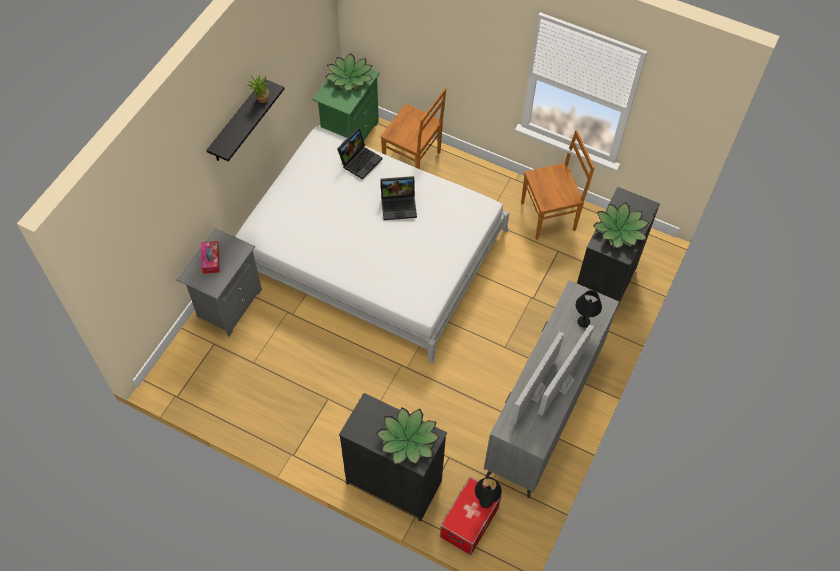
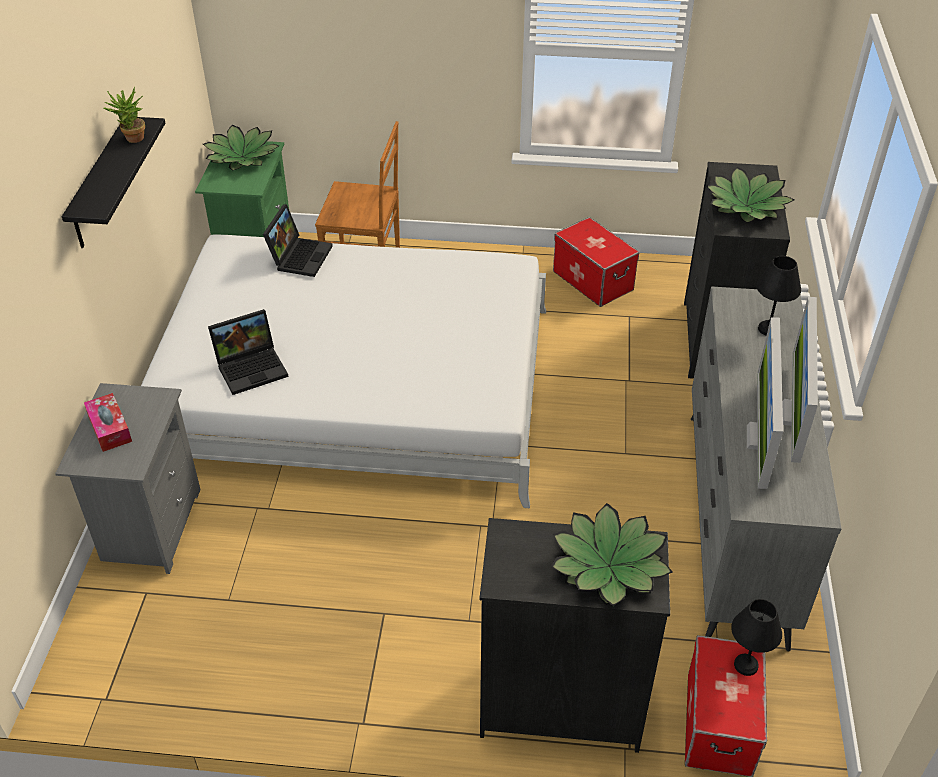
camera: 20 degrees left, 15 degrees down
(399, 205) = (387, 293): laptop -> laptop (252, 367)
(550, 216) = (593, 280): brown chair -> storage box

